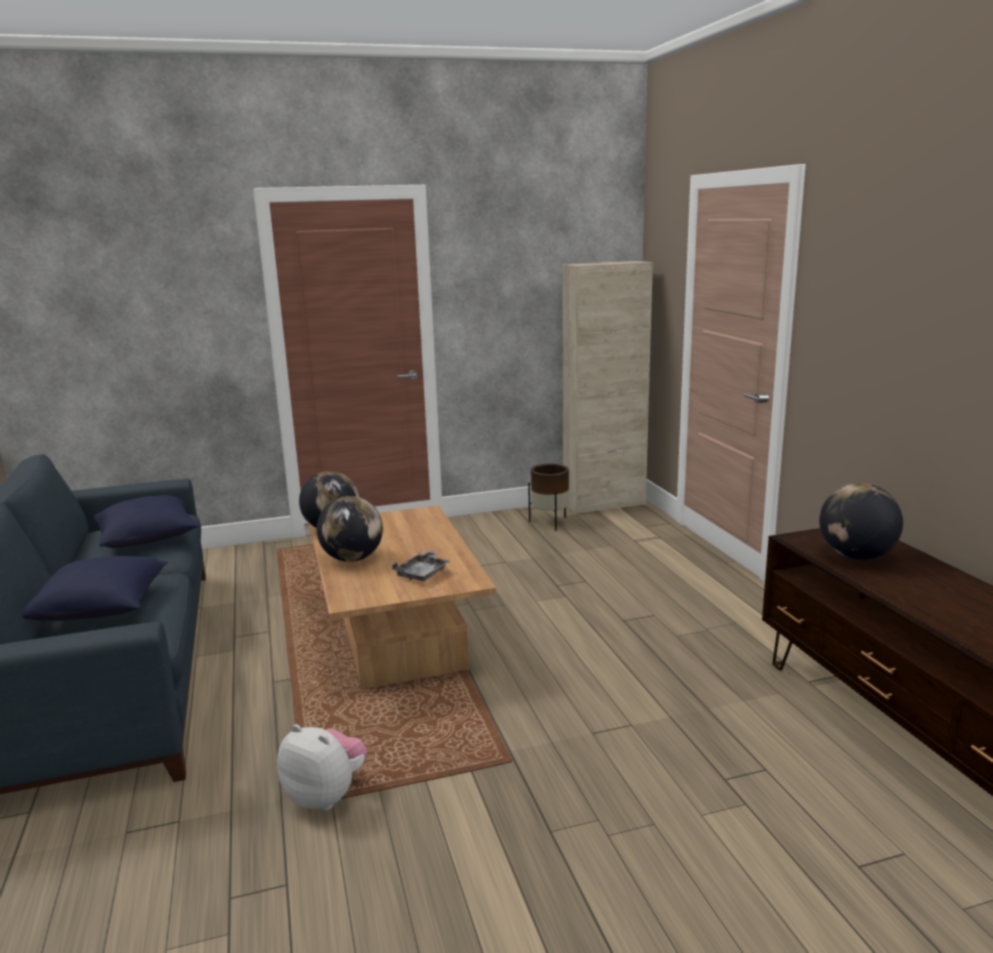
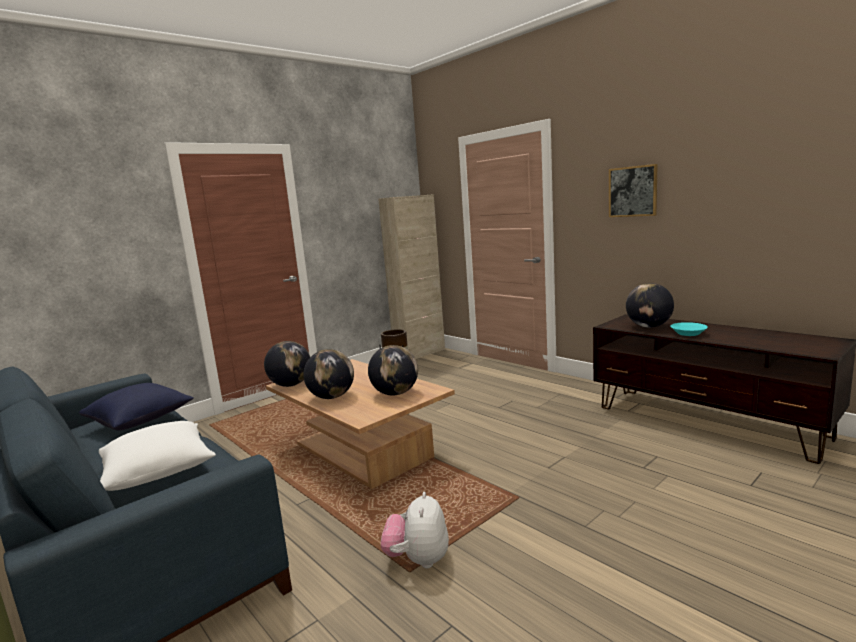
camera: 25 degrees left, 5 degrees down
(102, 609) = (159, 472): blue pillow -> white pillow
(326, 796) = (418, 559): plush toy -> plush toy turned 90 degrees counterclockwise
(423, 573) = (395, 393): grey tray -> globe
(897, 314) = (633, 191): none -> picture
(898, 587) = (689, 333): none -> turquoise bowl

